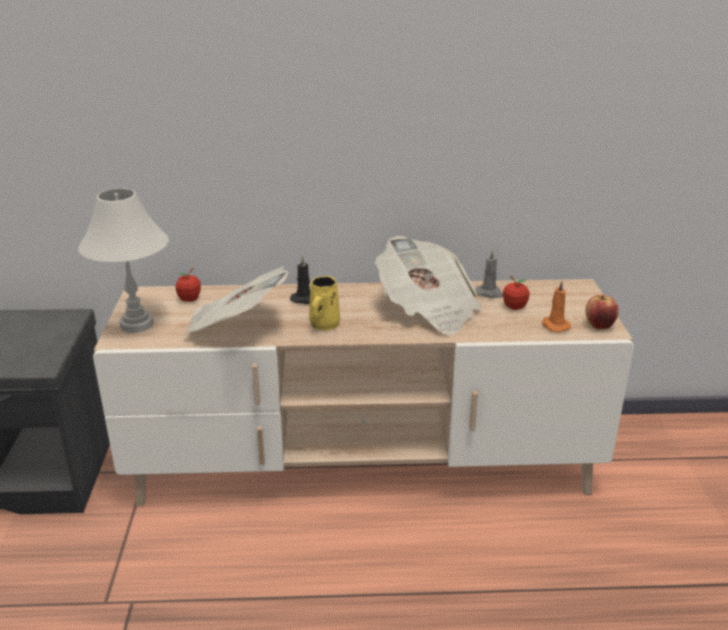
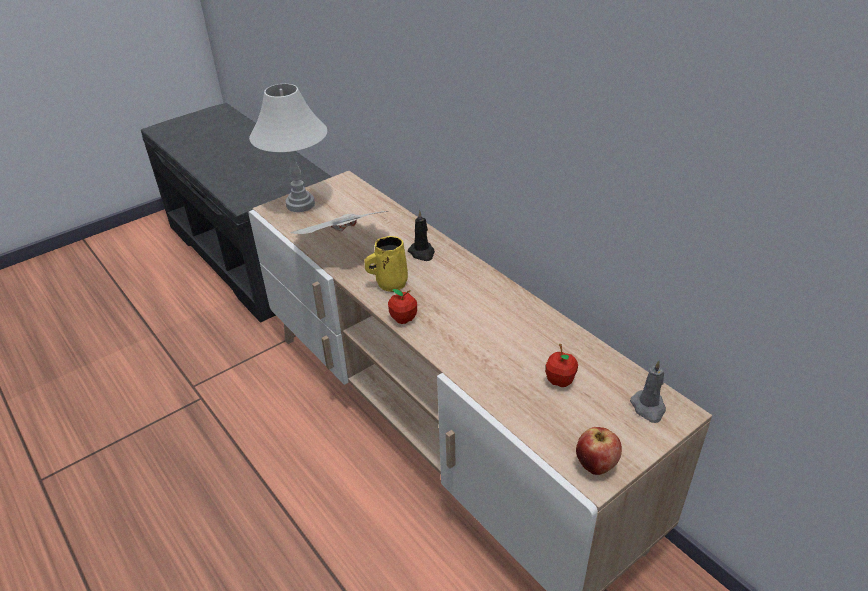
camera: 55 degrees right, 10 degrees up
(189, 299) = (360, 204): apple -> apple (403, 319)
(428, 310) = (484, 326): newspaper -> none
(490, 293) = (568, 351): grey candle -> grey candle (648, 408)
(554, 325) = (553, 427): orange candle -> none

